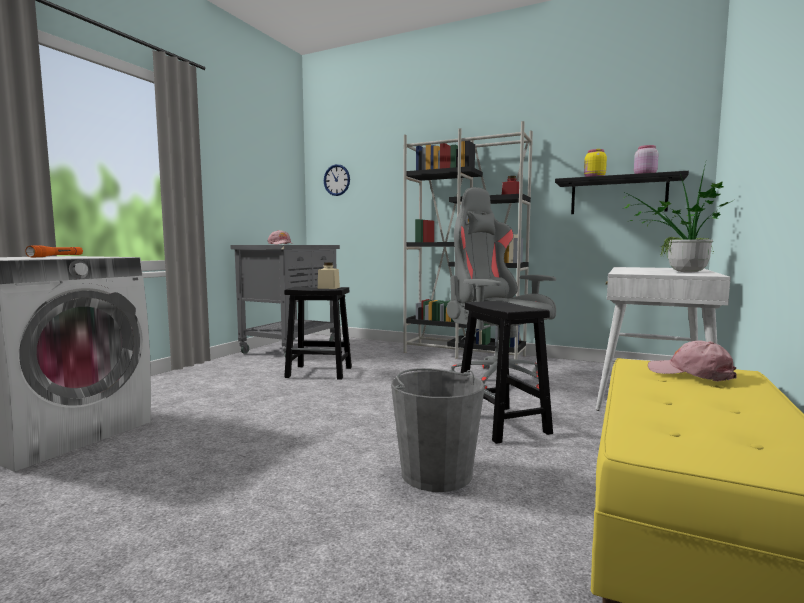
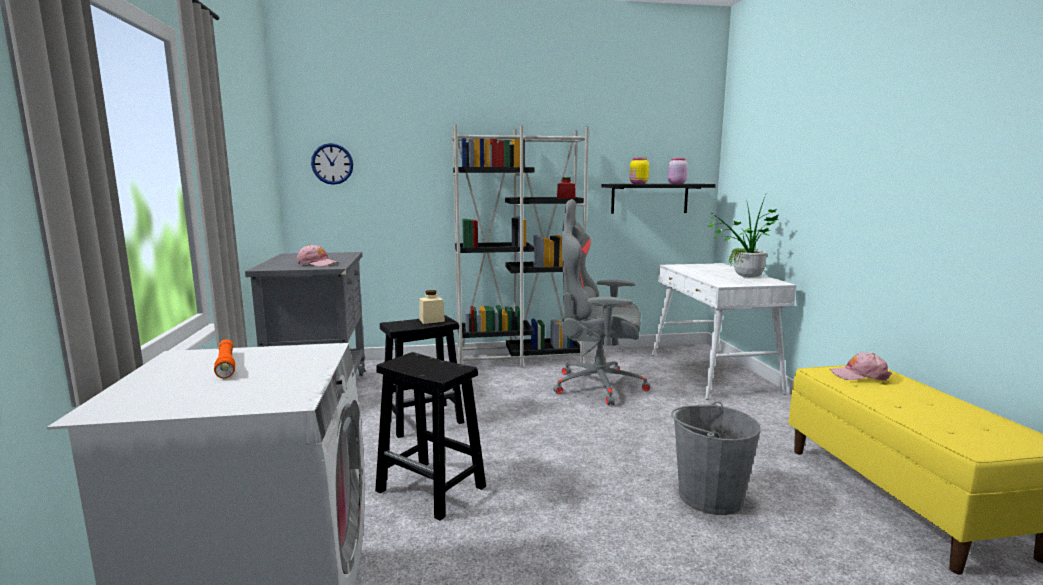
camera: 35 degrees left, 5 degrees up
(502, 424) = (674, 433): black stool -> black stool (432, 489)

